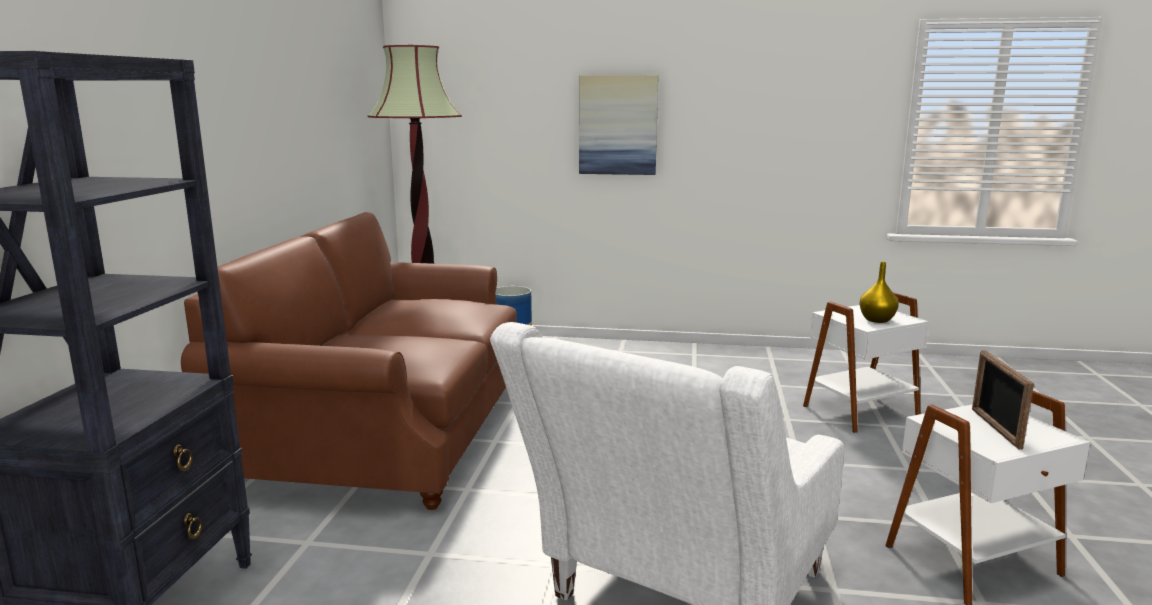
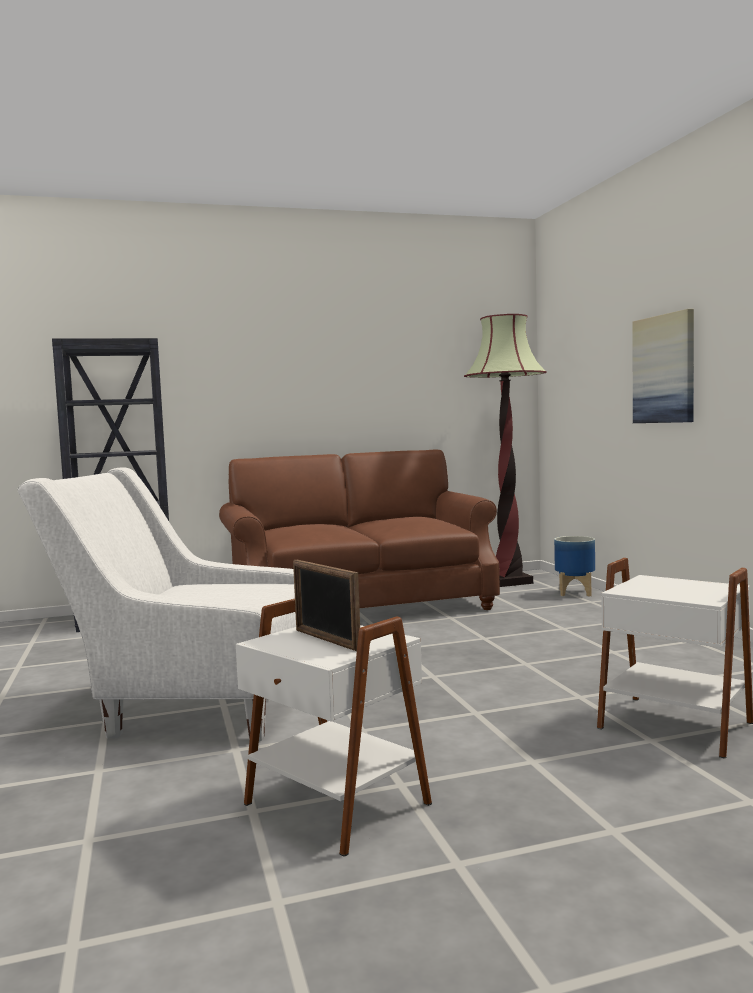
camera: 65 degrees right, 10 degrees down
(877, 320) = (664, 591): yellow vase -> none
(995, 428) = (326, 640): picture frame -> picture frame turned 105 degrees counterclockwise

